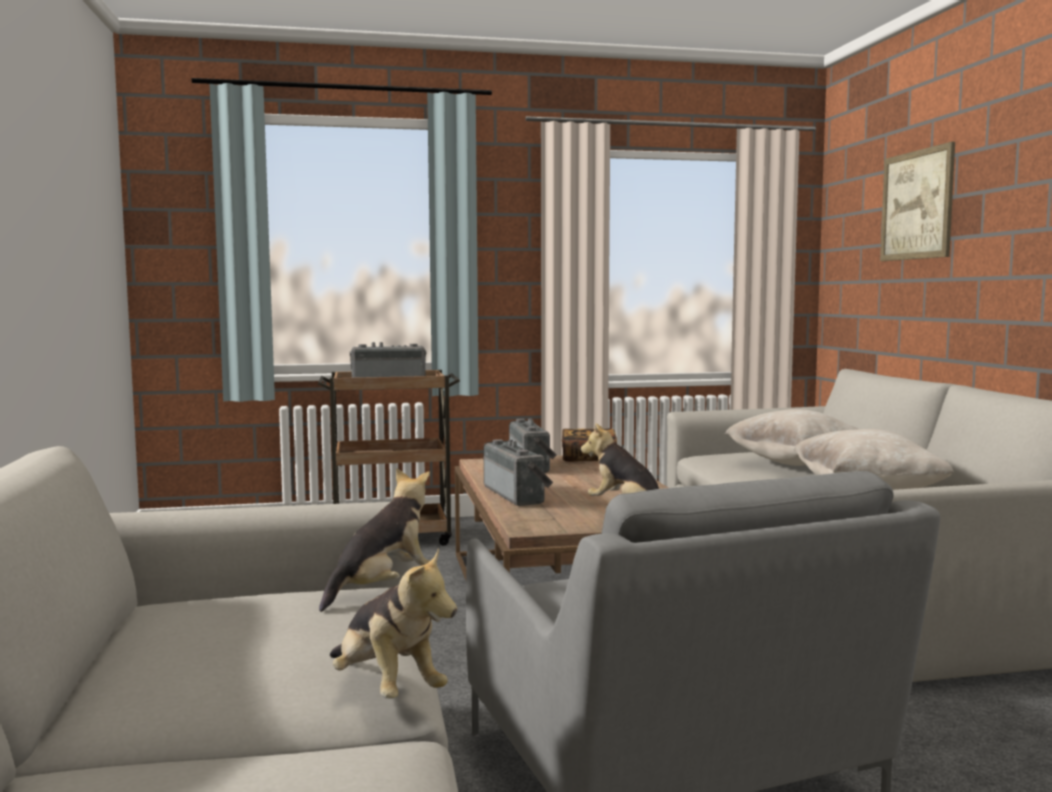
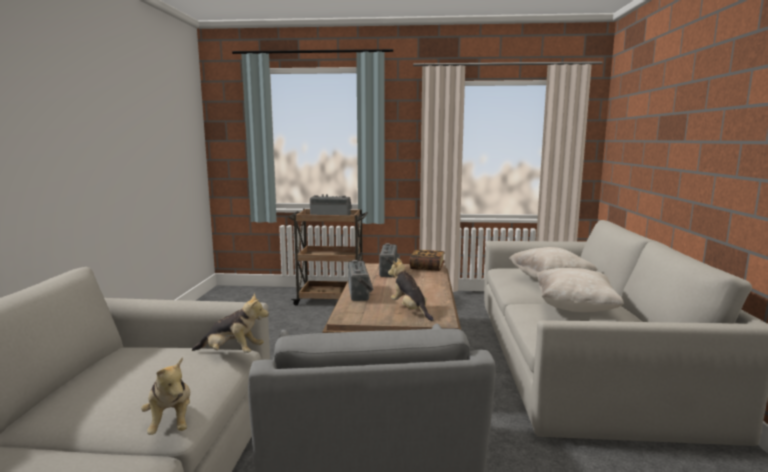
camera: 15 degrees right, 5 degrees up
(383, 589) = (232, 353): plush toy -> plush toy turned 45 degrees clockwise
(917, 205) = (652, 117): picture -> none

